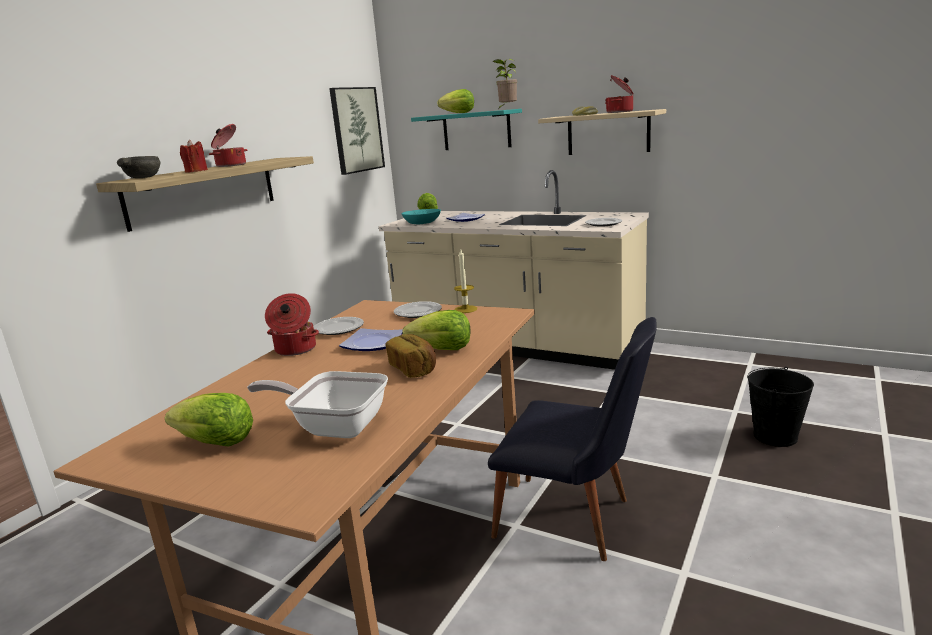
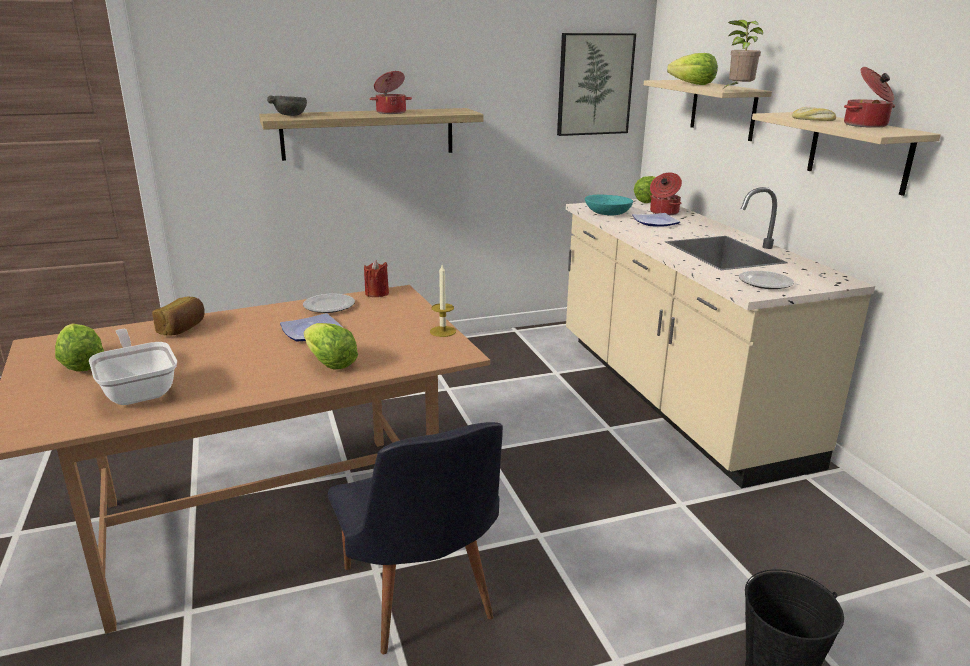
camera: 40 degrees right, 5 degrees up
(196, 171) = (339, 116): red candle -> red candle (377, 293)
(295, 349) = (267, 312): cooking pot -> cooking pot (663, 212)
(413, 369) = (275, 370): bread -> bread (183, 328)
(417, 312) = (406, 316): plate -> none
(476, 130) = (723, 109): turquoise shelf -> beige shelf

